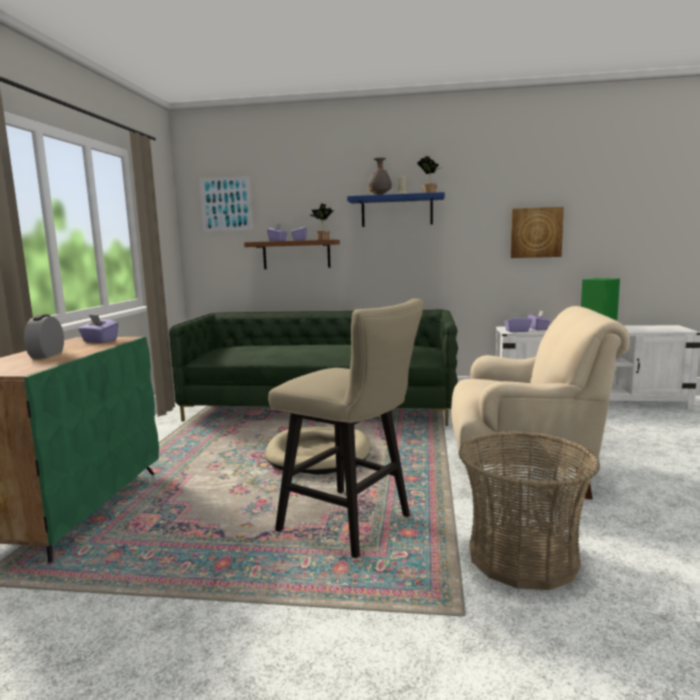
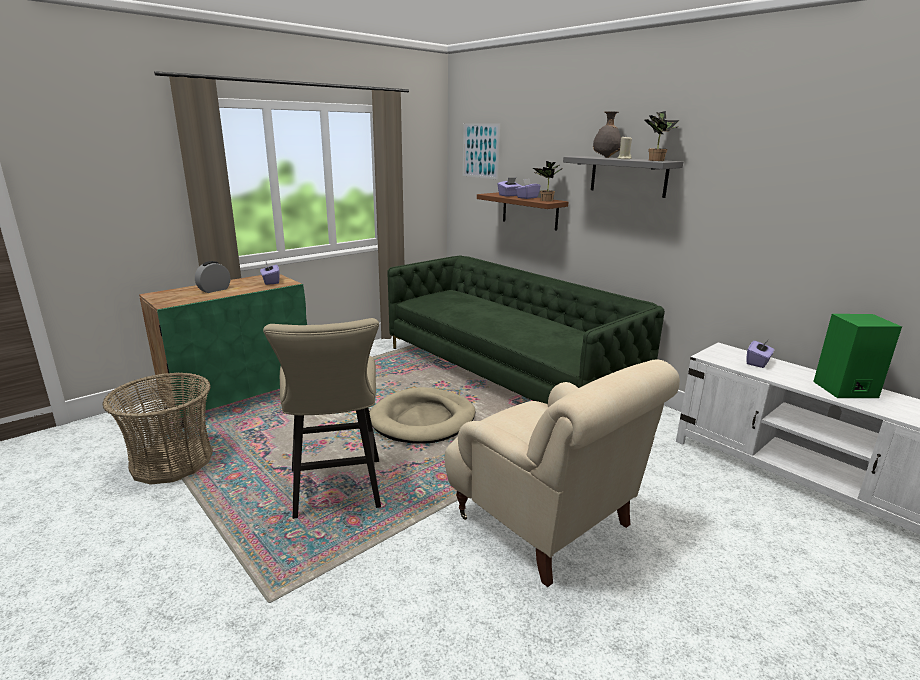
camera: 40 degrees right, 10 degrees up
(397, 211) = (628, 176): blue shelf -> grey shelf
(517, 331) = (718, 358): purple tissue box -> none
(522, 557) = (384, 592): basket -> basket (172, 461)
(536, 232) = (799, 229): picture -> none

